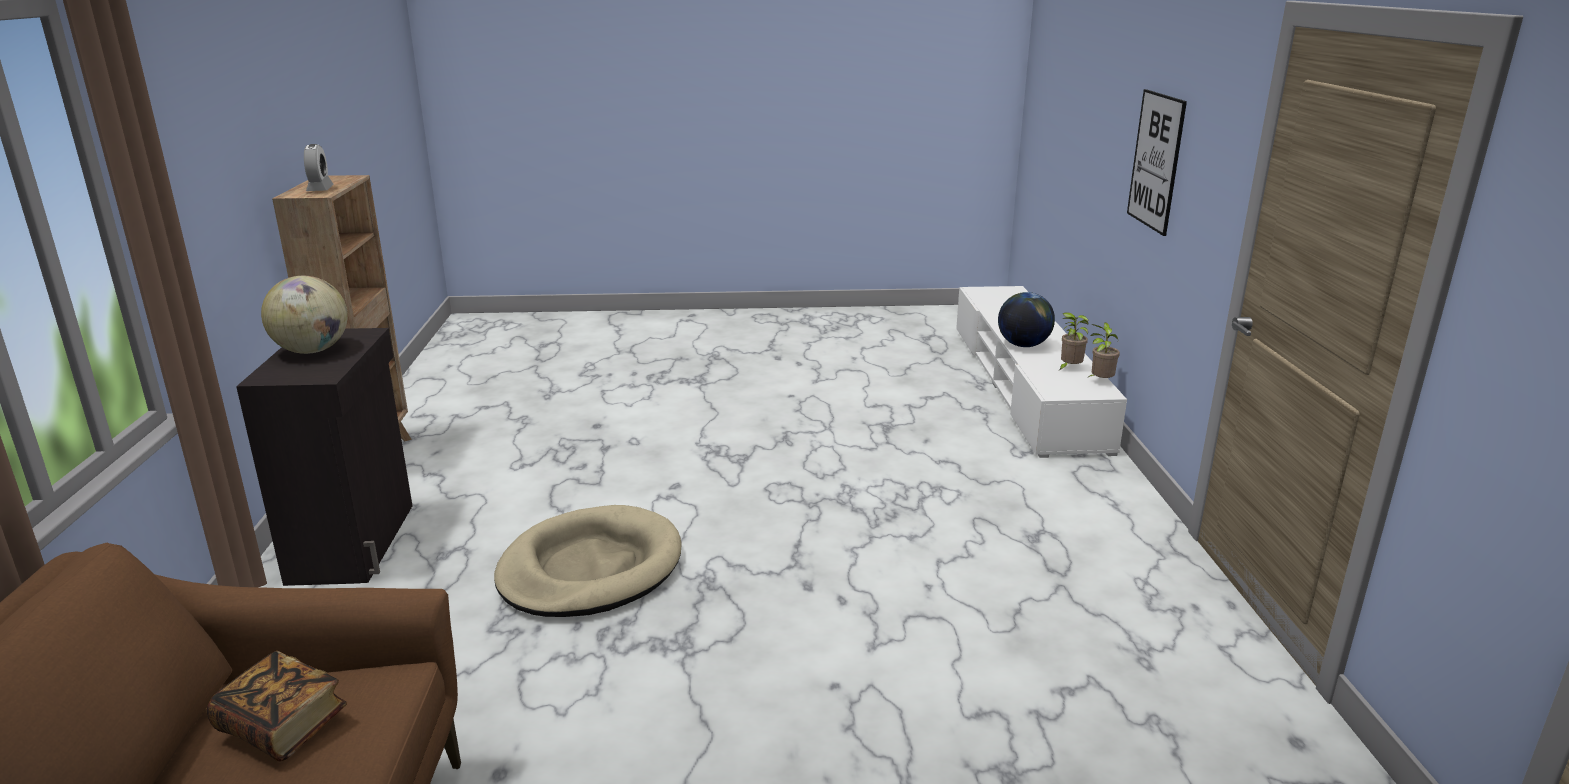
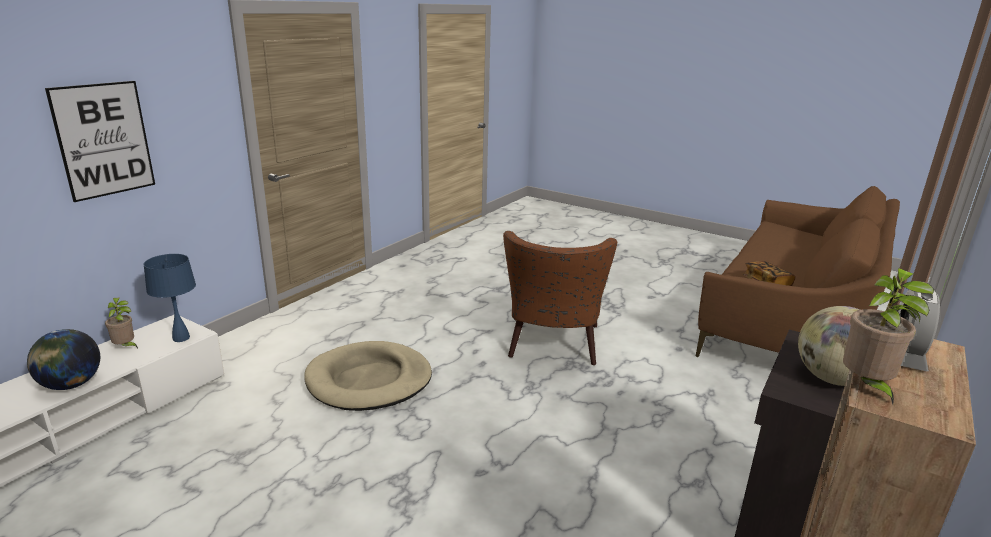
camera: 145 degrees left, 0 degrees up
(590, 569) = (594, 424): beige dog bed -> beige dog bed (369, 380)
(738, 661) = (552, 347): none -> brown armchair
(1053, 387) = (181, 338): none -> blue table lamp
(1100, 382) = (147, 329): potted plant -> potted plant (866, 387)

